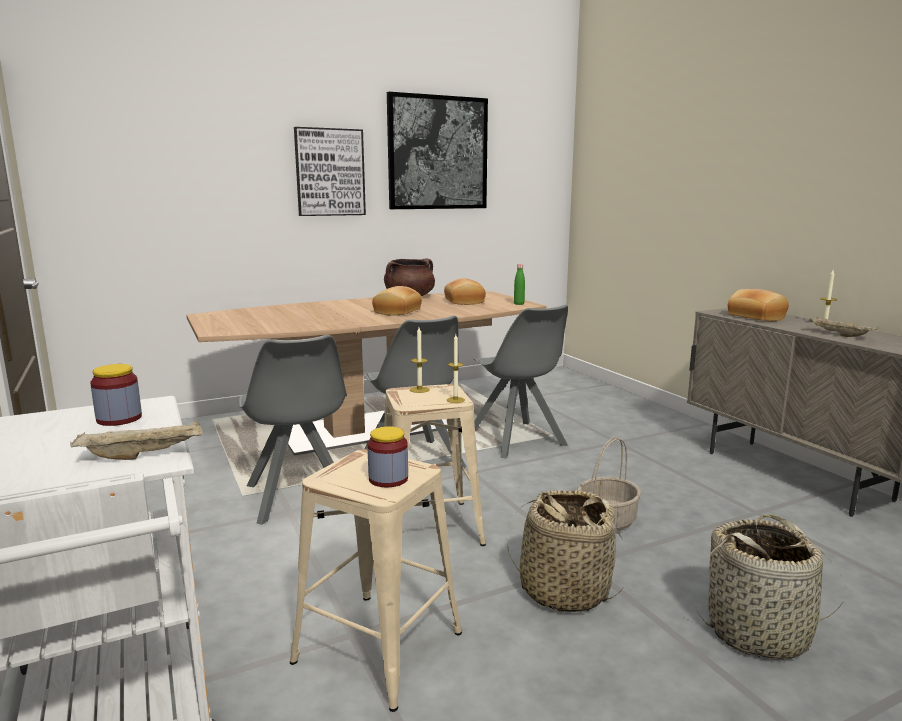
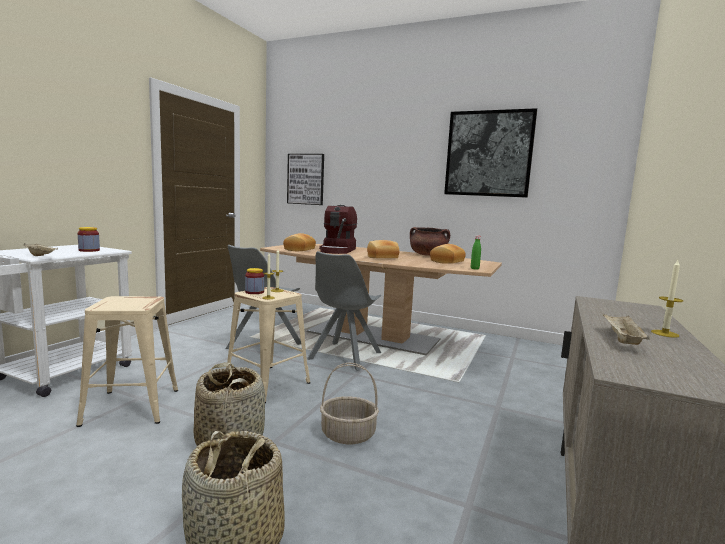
camera: 50 degrees right, 5 degrees down
(308, 314) = (338, 250): none -> coffee machine
(330, 172) = (406, 168): picture -> picture (306, 179)
(388, 479) = (121, 305): jar -> jar (254, 292)
(517, 440) = (428, 374): grey chair -> none
(755, 317) = (613, 311): bread -> bread (298, 249)

